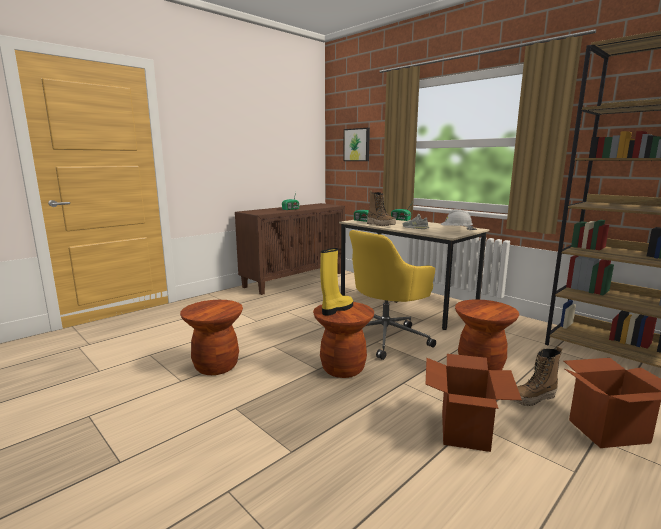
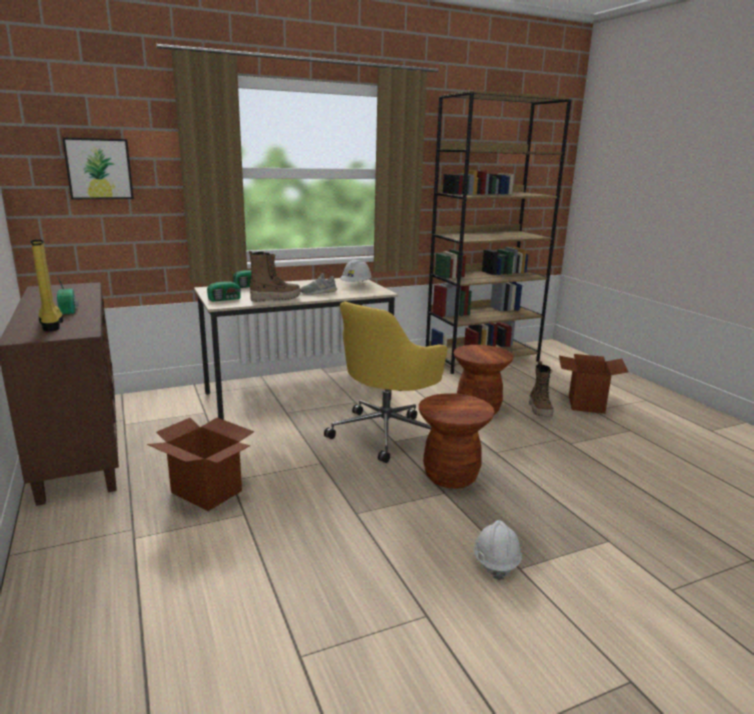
camera: 70 degrees left, 5 degrees up
(216, 366) = (394, 574): brown stool -> none
(240, 398) = (496, 561): none -> white hard hat
(336, 309) = (451, 410): yellow boot -> yellow boot (51, 324)
(386, 337) = (387, 433): yellow office chair -> yellow office chair turned 60 degrees clockwise
(464, 431) = (581, 449): cardboard box -> cardboard box (207, 492)

